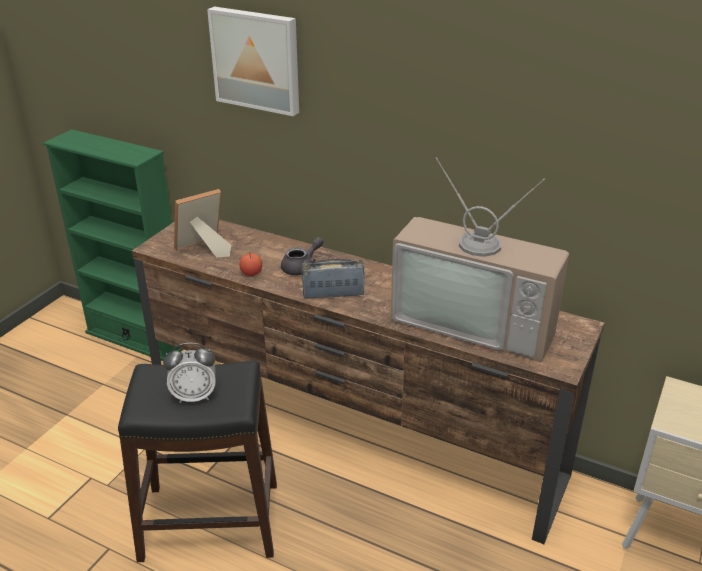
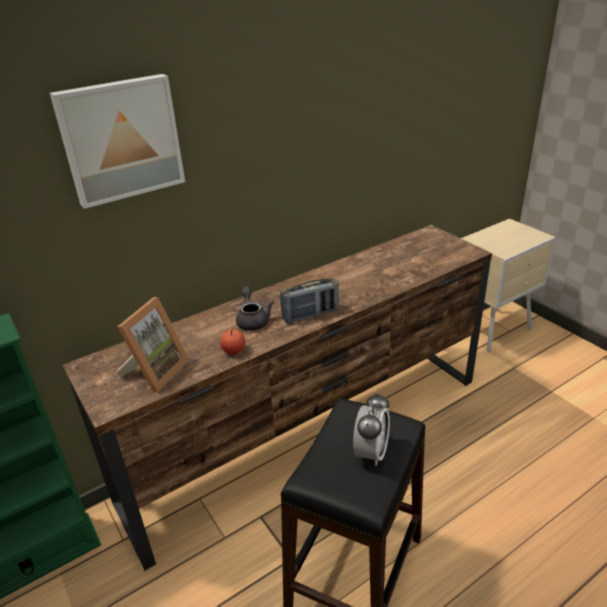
camera: 60 degrees left, 0 degrees up
(203, 249) = (156, 371): picture frame -> picture frame turned 150 degrees counterclockwise
(333, 294) = (310, 314): radio -> radio turned 135 degrees counterclockwise
(476, 321) = (398, 264): television -> none

